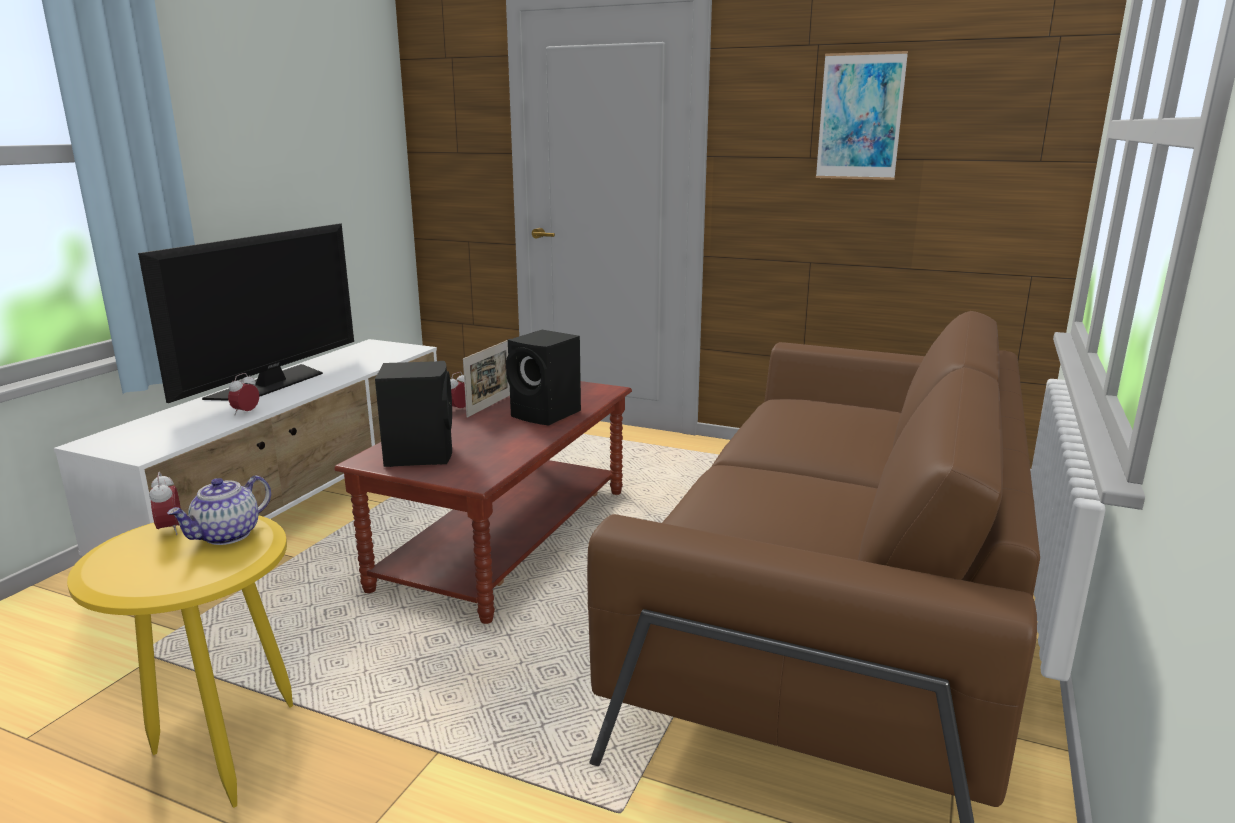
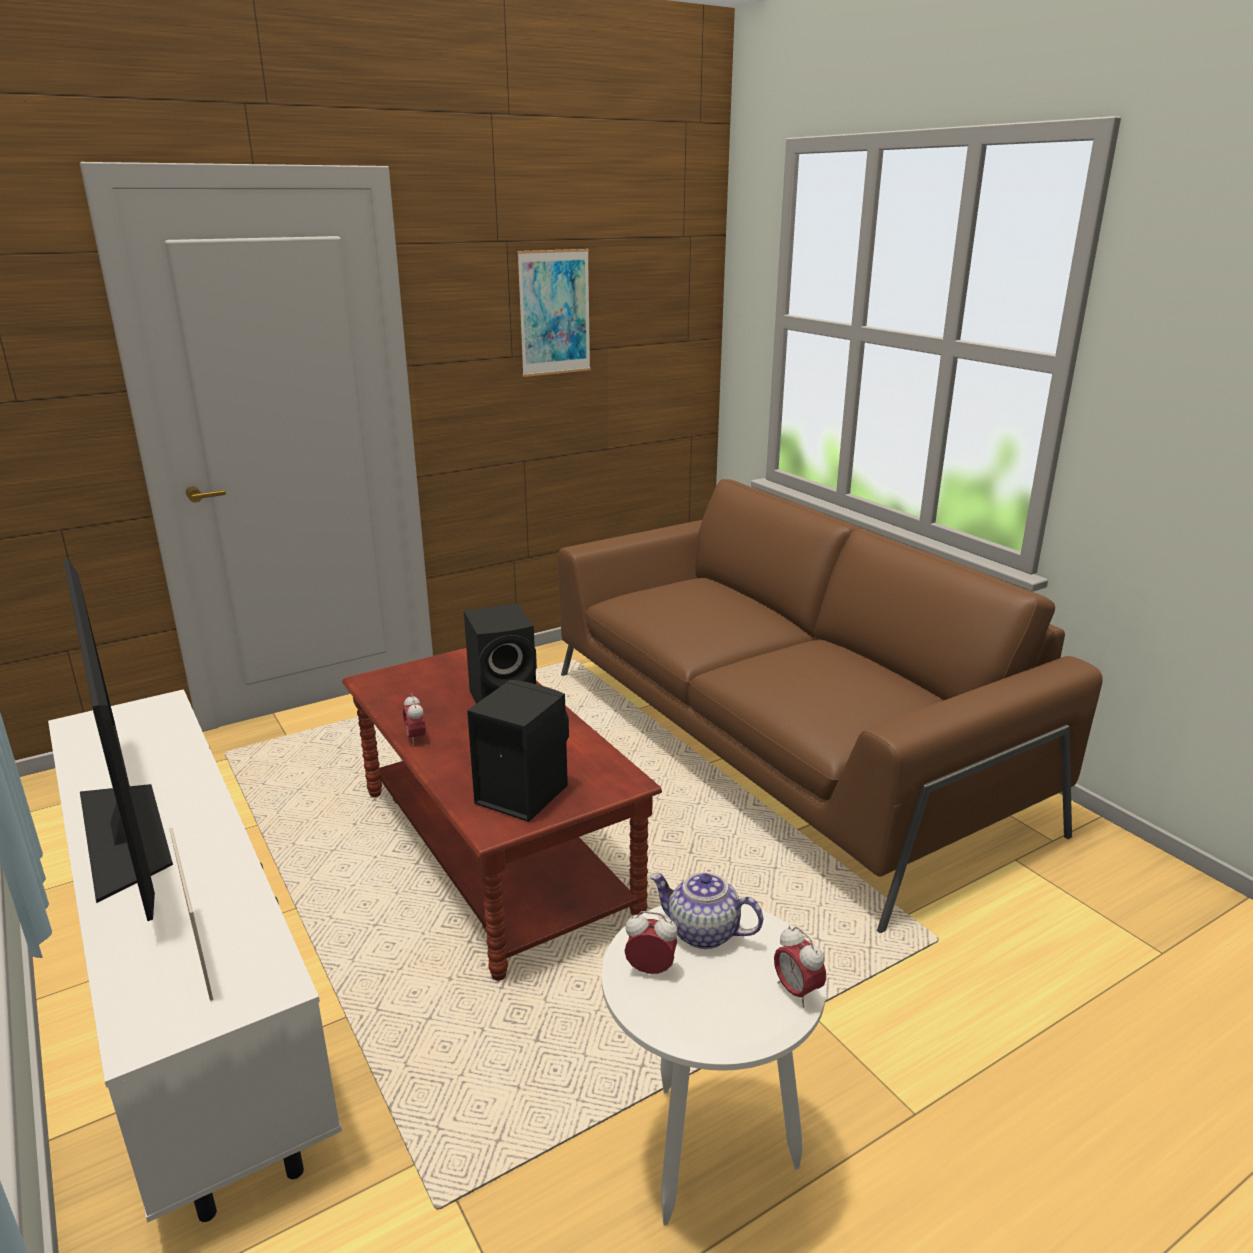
camera: 55 degrees left, 5 degrees up
(220, 752) = (703, 1164): yellow side table -> white side table
(227, 535) = (702, 932): teapot -> teapot turned 135 degrees clockwise
(246, 412) = (225, 874): alarm clock -> alarm clock (797, 991)
(490, 405) = (430, 718): picture frame -> picture frame (200, 952)

